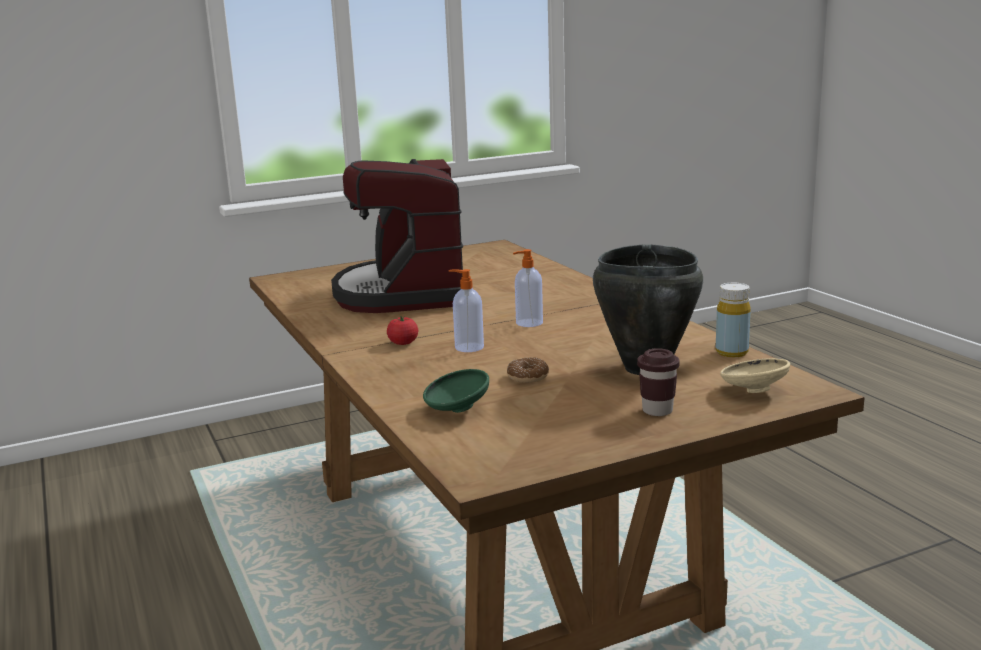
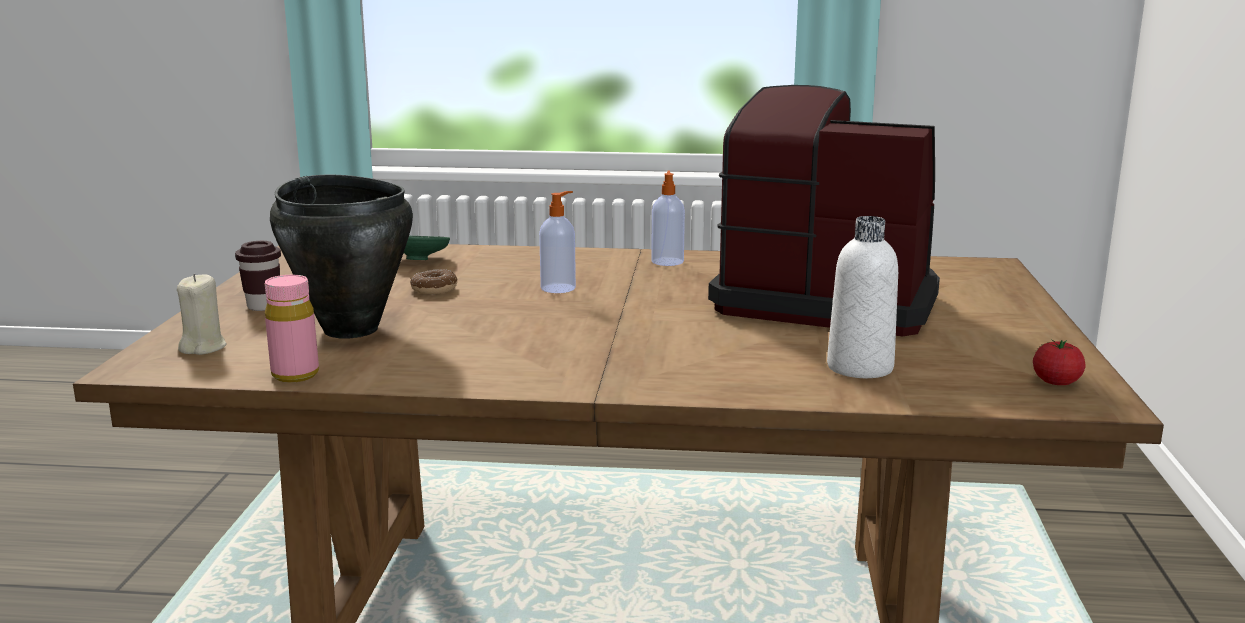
camera: 120 degrees right, 0 degrees up
(403, 343) = (622, 272): tomato -> tomato (1056, 382)
(510, 272) = (860, 367): none -> white bottle
(528, 323) = (590, 323): soap dispenser -> soap dispenser (667, 261)
(731, 352) = (295, 375): yellow bottle -> pink bottle
(753, 390) = (203, 347): beige bowl -> beige candle

